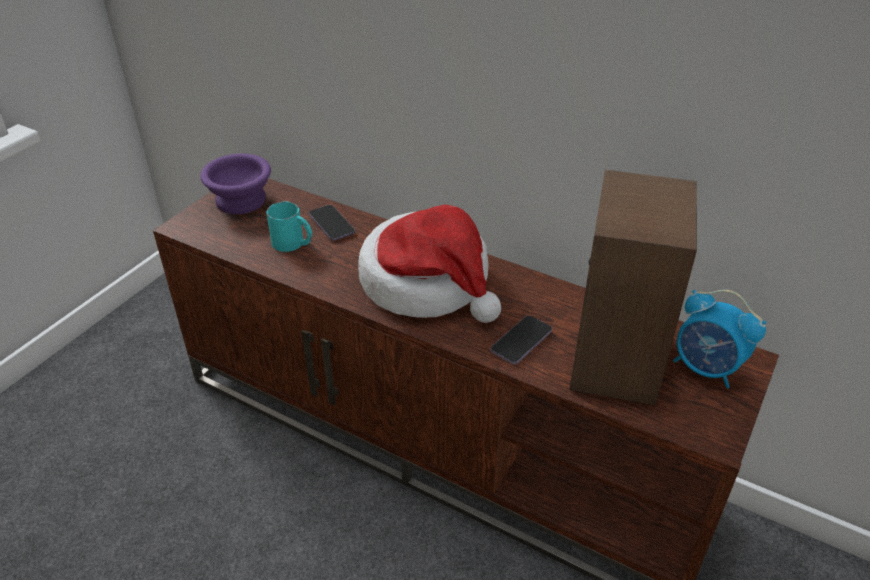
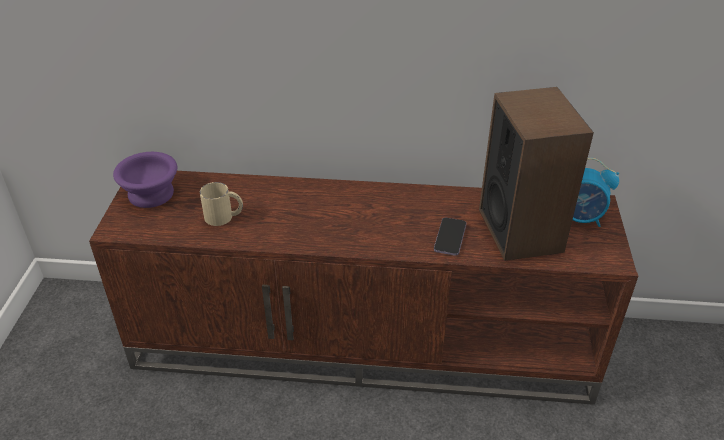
camera: 25 degrees left, 0 degrees up
(293, 243) = (224, 216): turquoise mug -> beige mug
(331, 224) = (244, 192): phone -> none
(428, 283) = (354, 216): hat -> none

